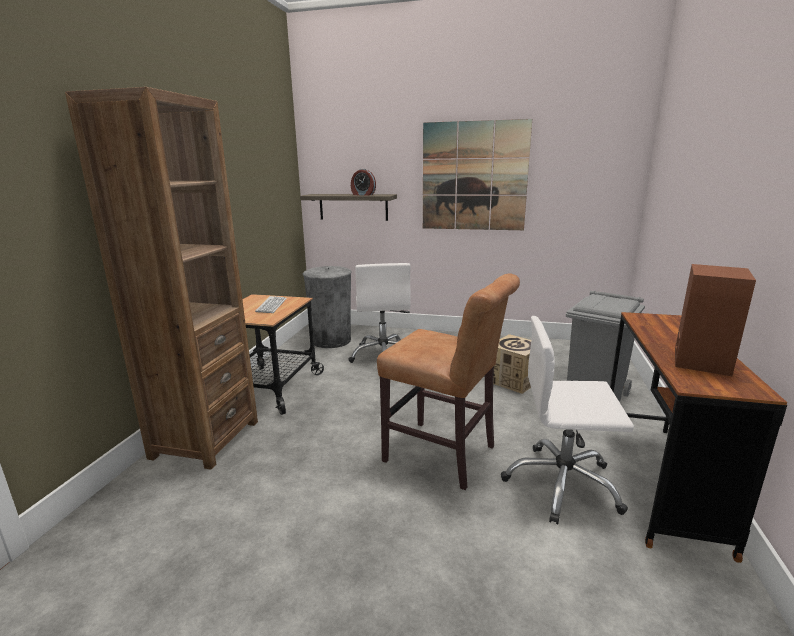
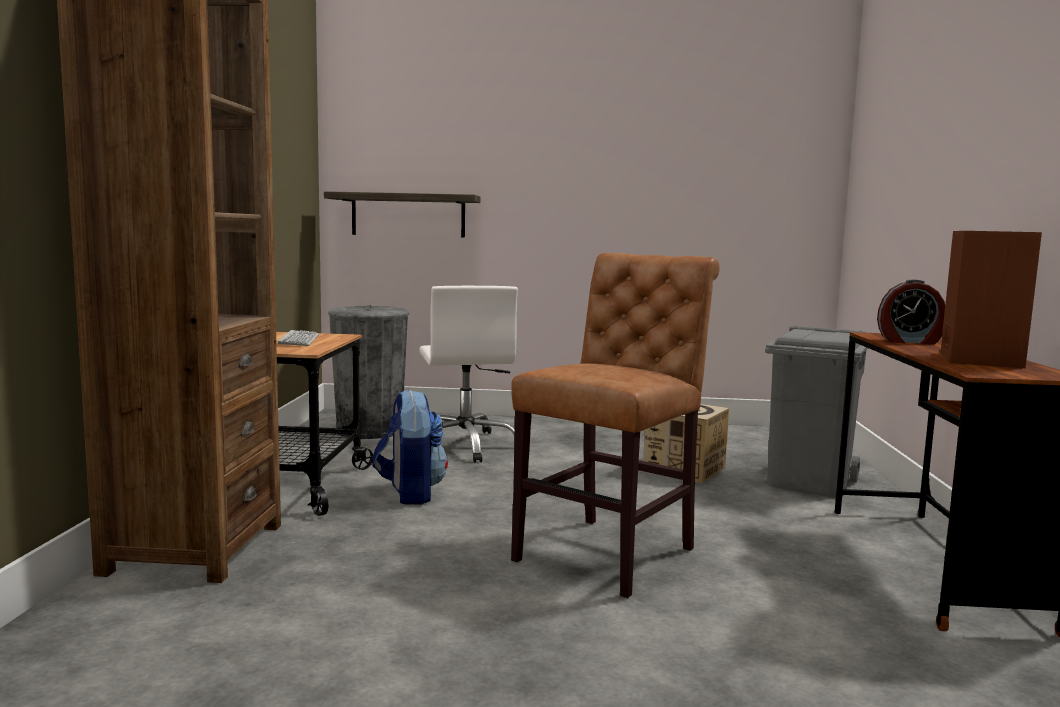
camera: 10 degrees left, 10 degrees down
(338, 396) = (410, 493): none -> backpack
(363, 195) = (428, 193): alarm clock -> alarm clock (909, 341)
(445, 456) = (611, 552): brown chair -> brown chair turned 75 degrees counterclockwise
(474, 176) = (601, 172): picture -> none
(562, 484) = (798, 575): white office chair -> none

